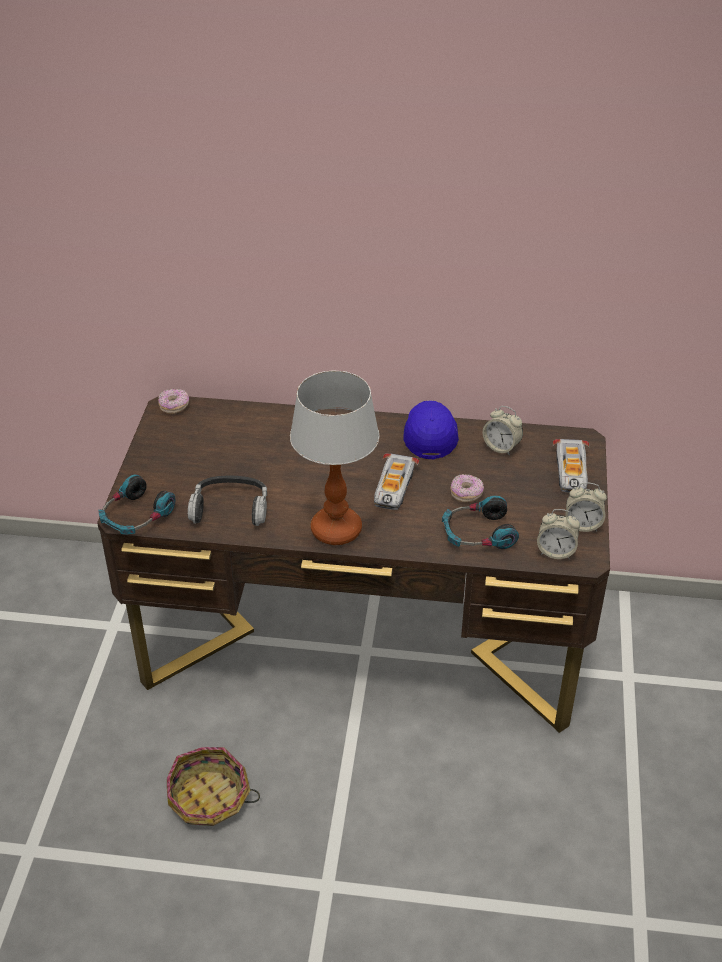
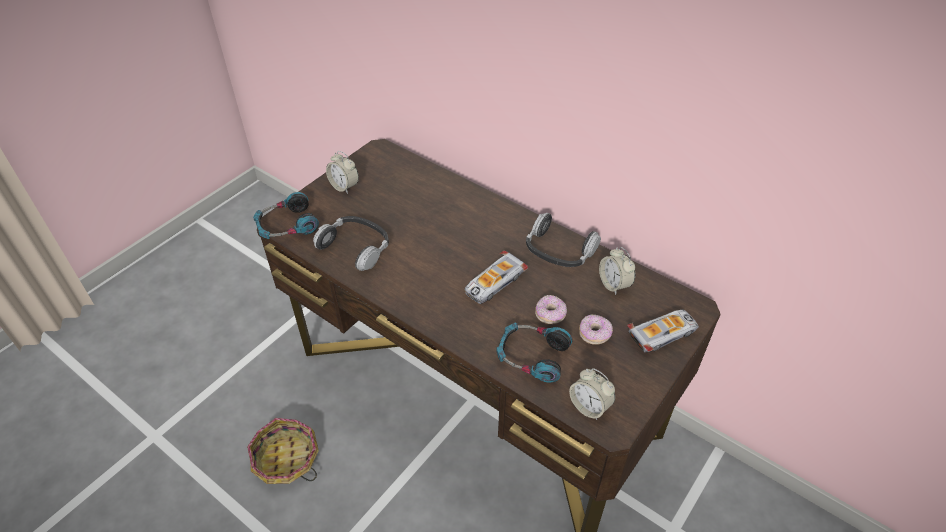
camera: 30 degrees right, 5 degrees up
(174, 406) = (384, 151): donut -> donut (594, 334)
(336, 530) = (418, 300): table lamp -> none
(430, 436) = (559, 250): blue cap -> headphones
(571, 471) = (662, 333): toy car -> toy car turned 150 degrees counterclockwise
(582, 525) = (635, 391): alarm clock -> alarm clock (344, 186)

